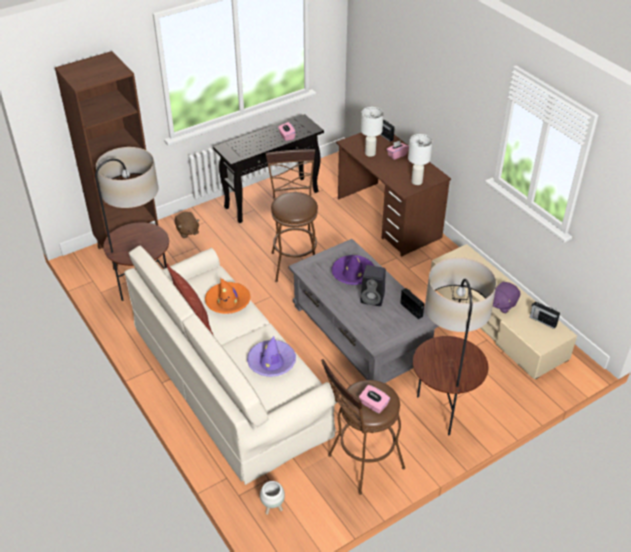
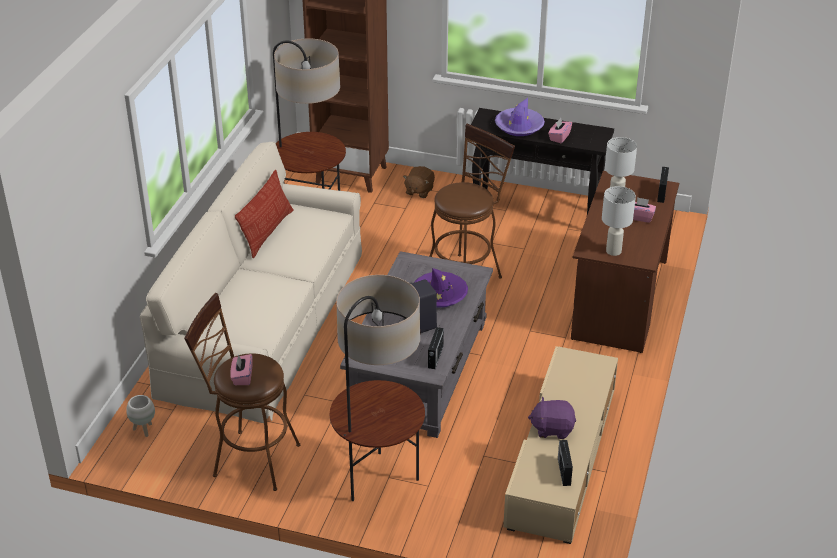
camera: 50 degrees right, 5 degrees down
(228, 302) = (305, 243): orange hat -> none
(271, 362) = (258, 307): purple hat -> purple hat (519, 127)

